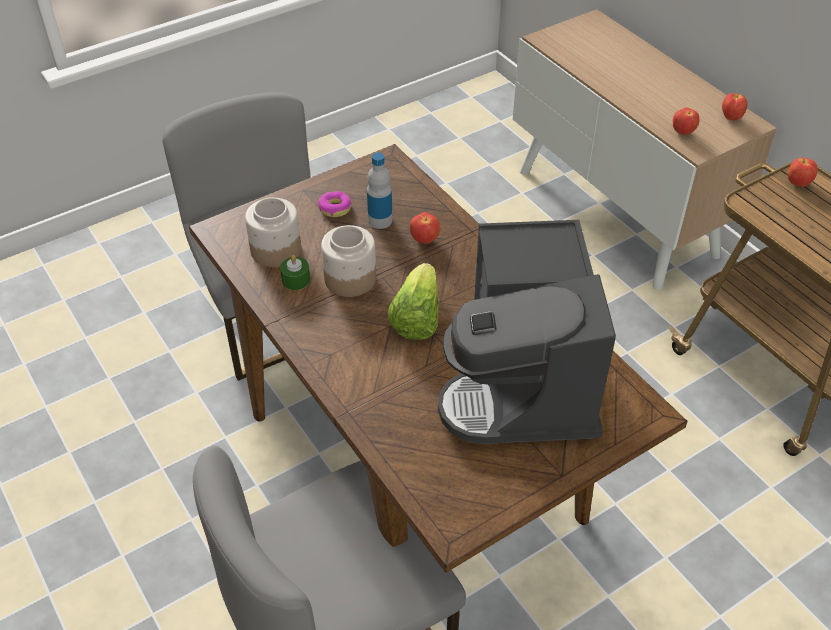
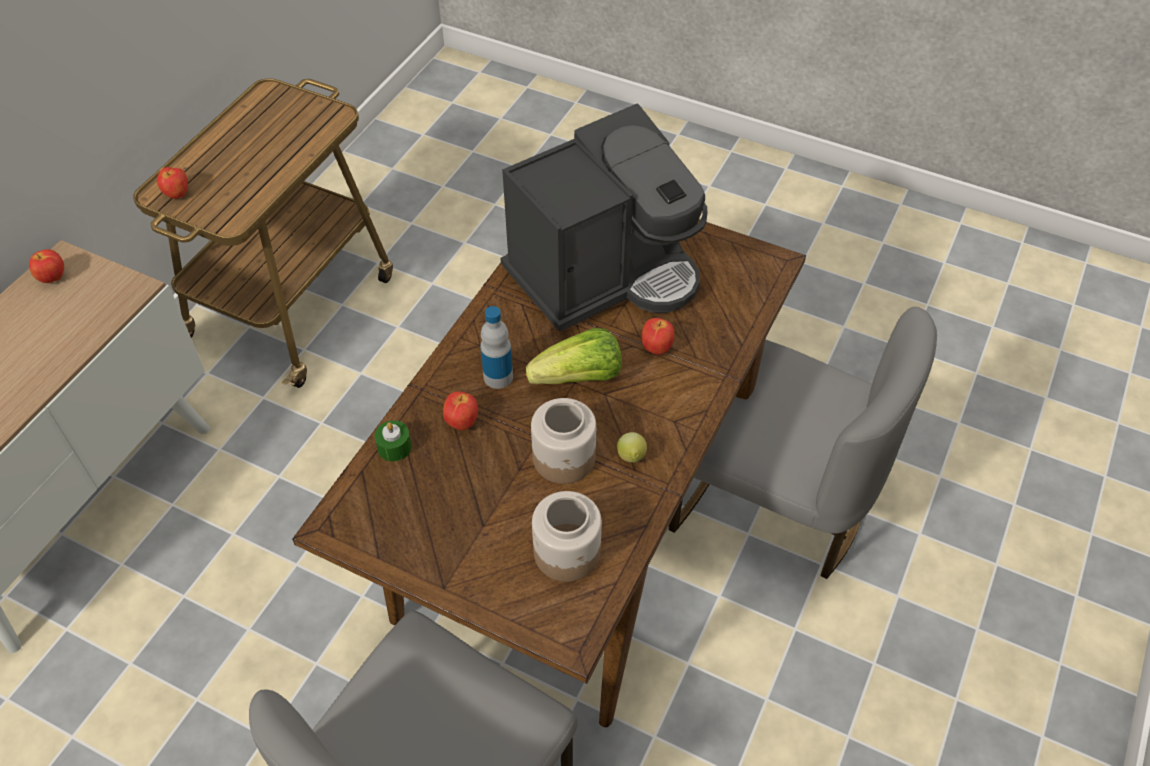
camera: 120 degrees left, 5 degrees up
(296, 280) = (599, 505): green candle -> green candle (394, 447)
(319, 314) = (631, 458): none -> lemon
(335, 208) = (458, 533): donut -> none
(380, 220) = (453, 478): bottle -> bottle (498, 377)
(683, 132) = (101, 309): apple -> apple (656, 348)

